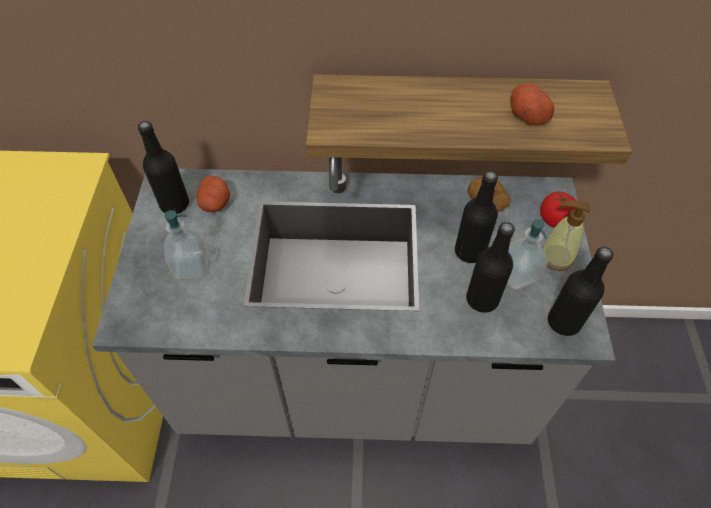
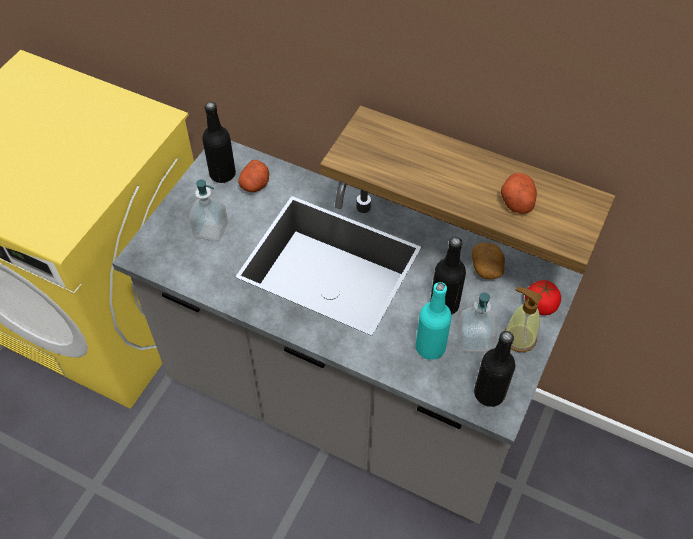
camera: 25 degrees right, 0 degrees up
(482, 299) = (430, 347): black bottle -> turquoise bottle

